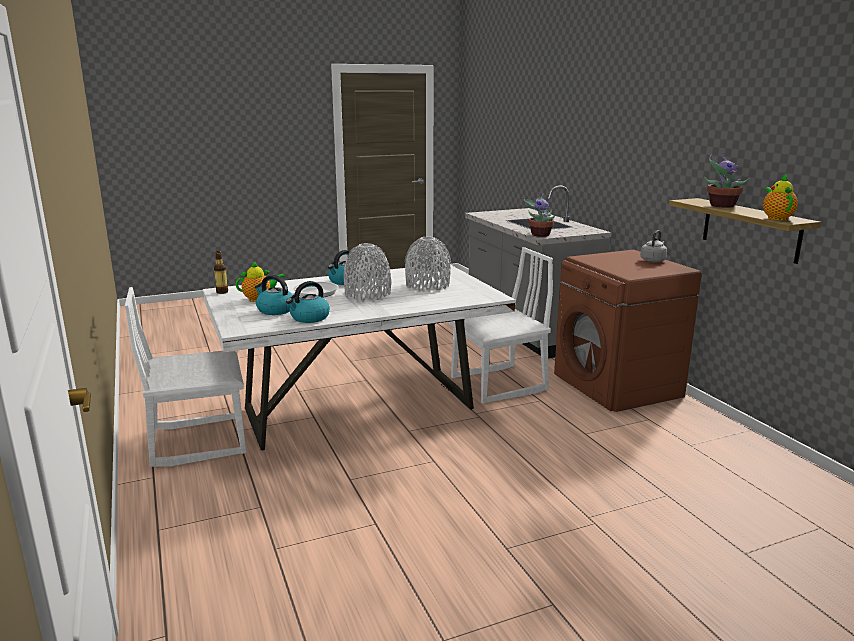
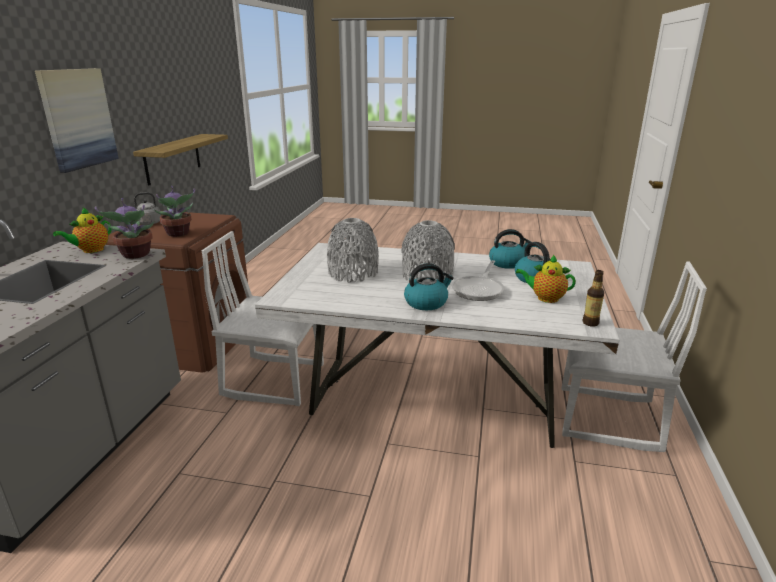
camera: 145 degrees left, 5 degrees up
(657, 151) = (77, 118): none -> picture
(720, 205) = (173, 145): potted plant -> potted plant (178, 234)
(776, 218) = (207, 136): teapot -> teapot (91, 250)

